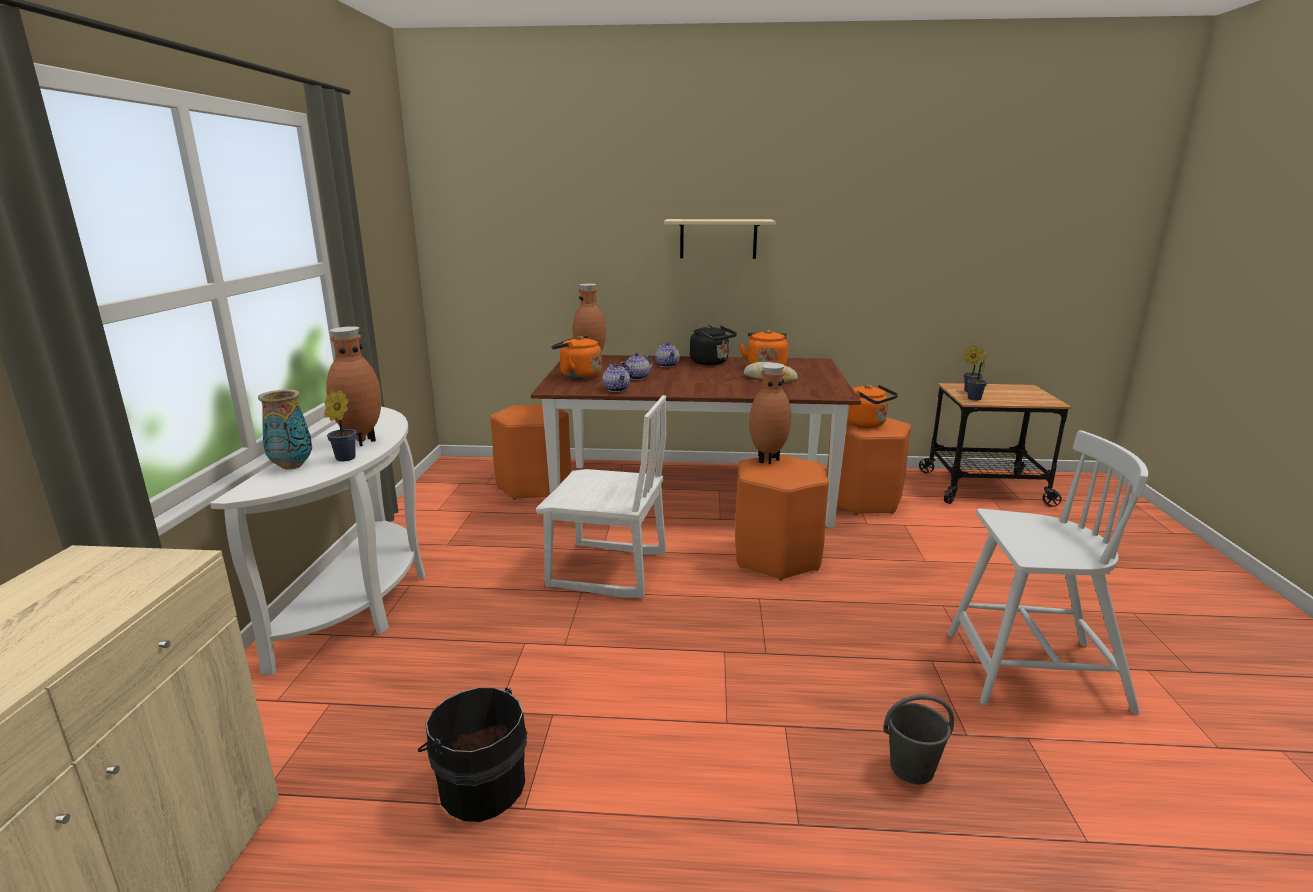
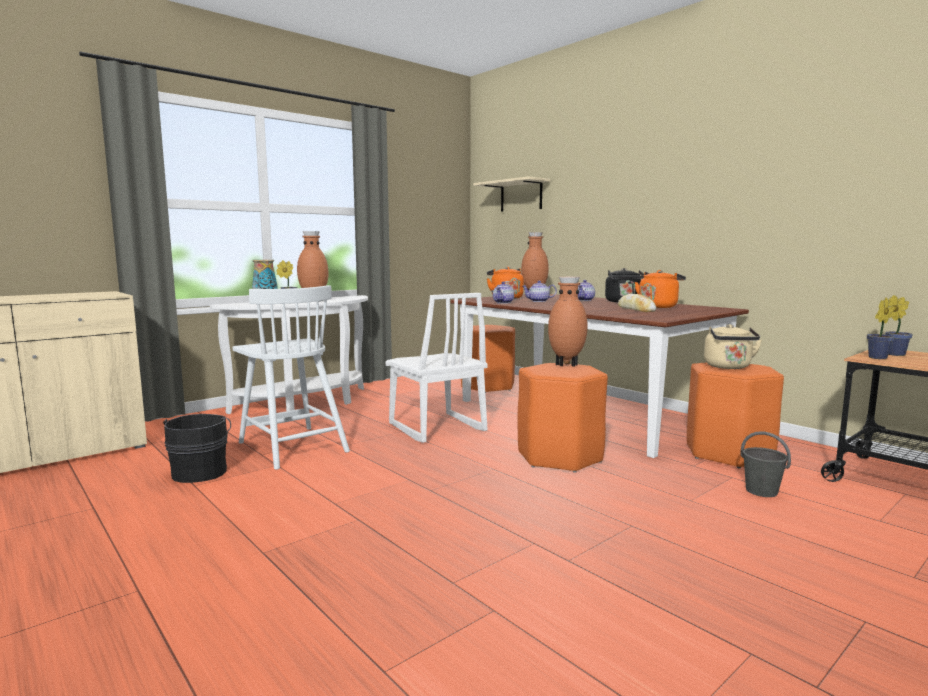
camera: 45 degrees right, 10 degrees down
(718, 238) = (652, 195): beige shelf -> beige shelf (521, 196)
(867, 424) = (728, 367): orange kettle -> beige kettle
(911, 768) = (374, 572): grey bucket -> grey bucket (761, 491)
(1031, 671) = (606, 589): white chair -> white chair (292, 446)

